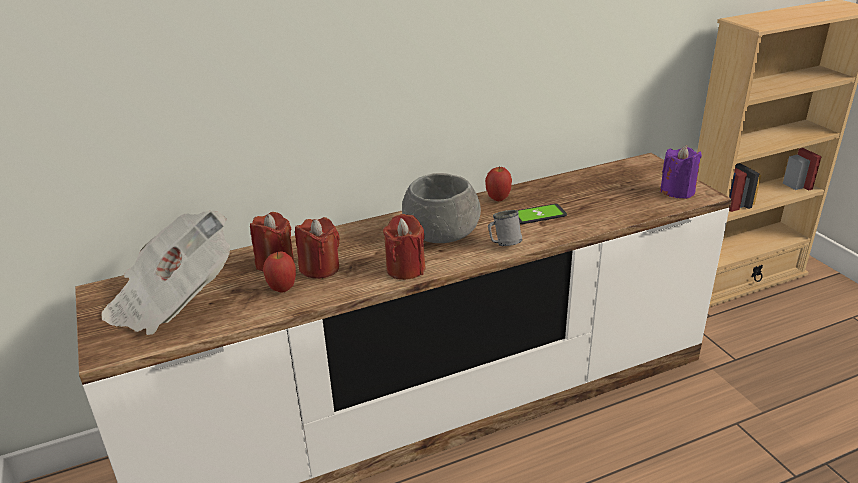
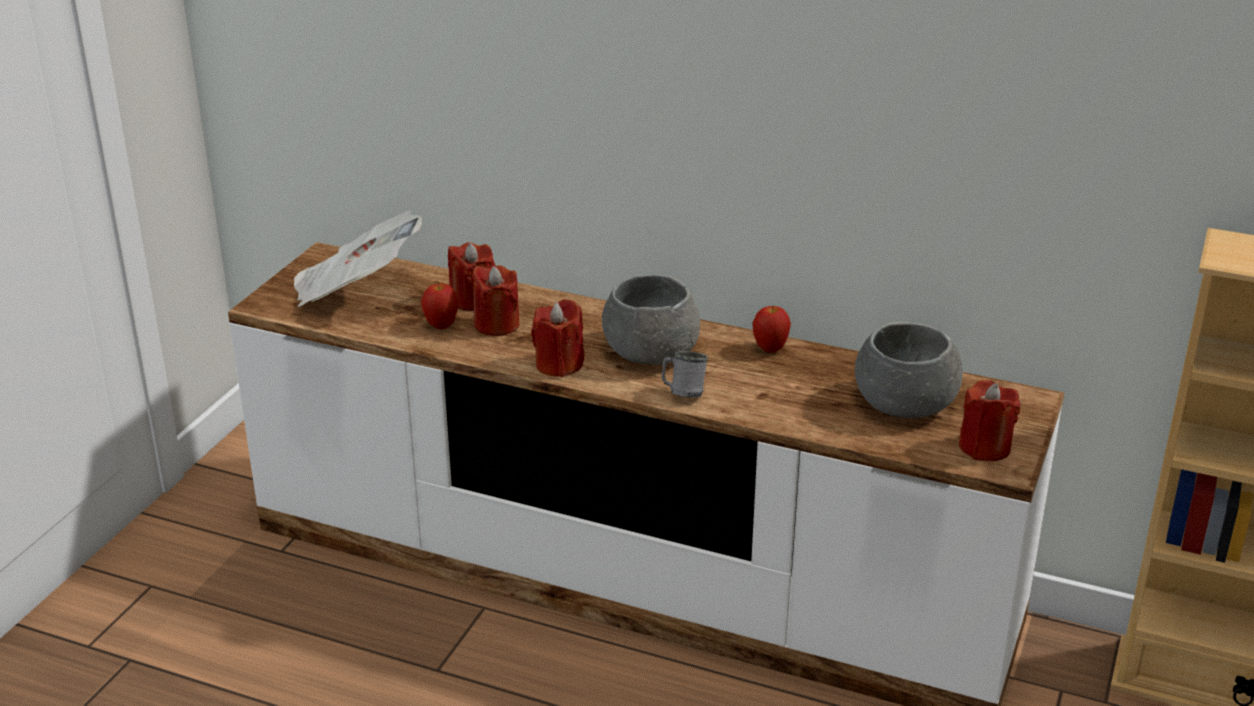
camera: 45 degrees right, 0 degrees up
(538, 215) = (775, 386): phone -> none
(608, 190) = (906, 403): none -> grey bowl
(677, 191) = (984, 447): purple candle -> red candle

